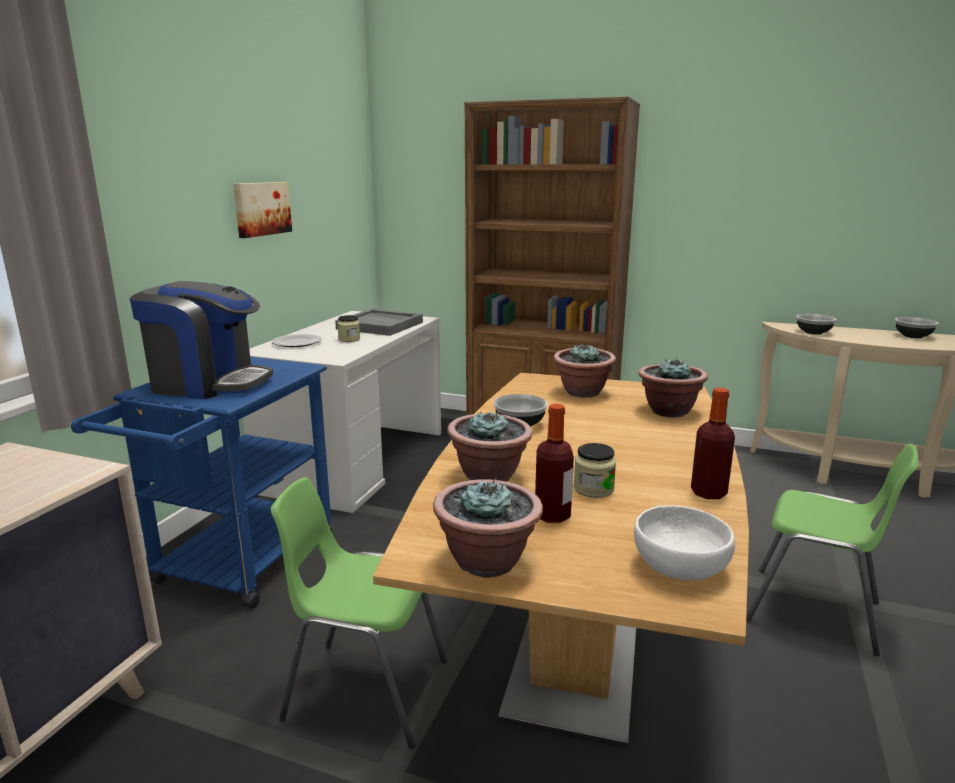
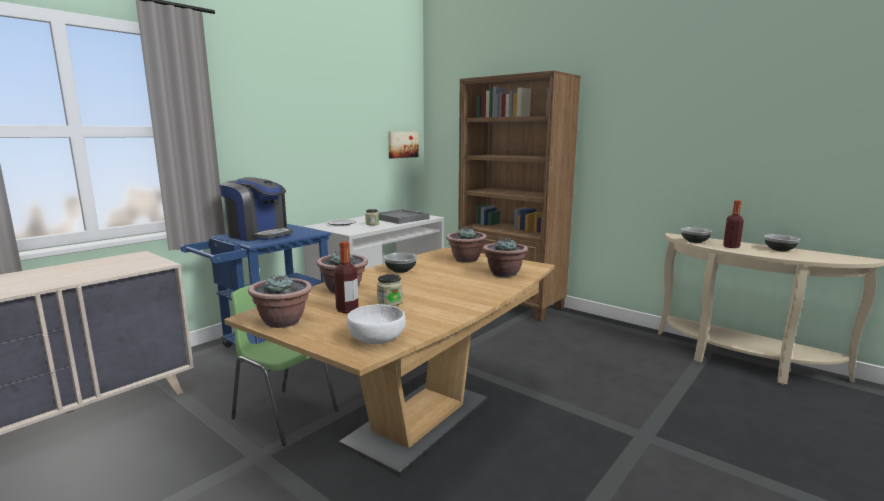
camera: 20 degrees right, 5 degrees down
(261, 208) = (330, 143): picture -> picture (402, 144)
(708, 493) = (454, 312): bottle -> bottle (731, 246)
(815, 611) = (604, 435): green chair -> none

